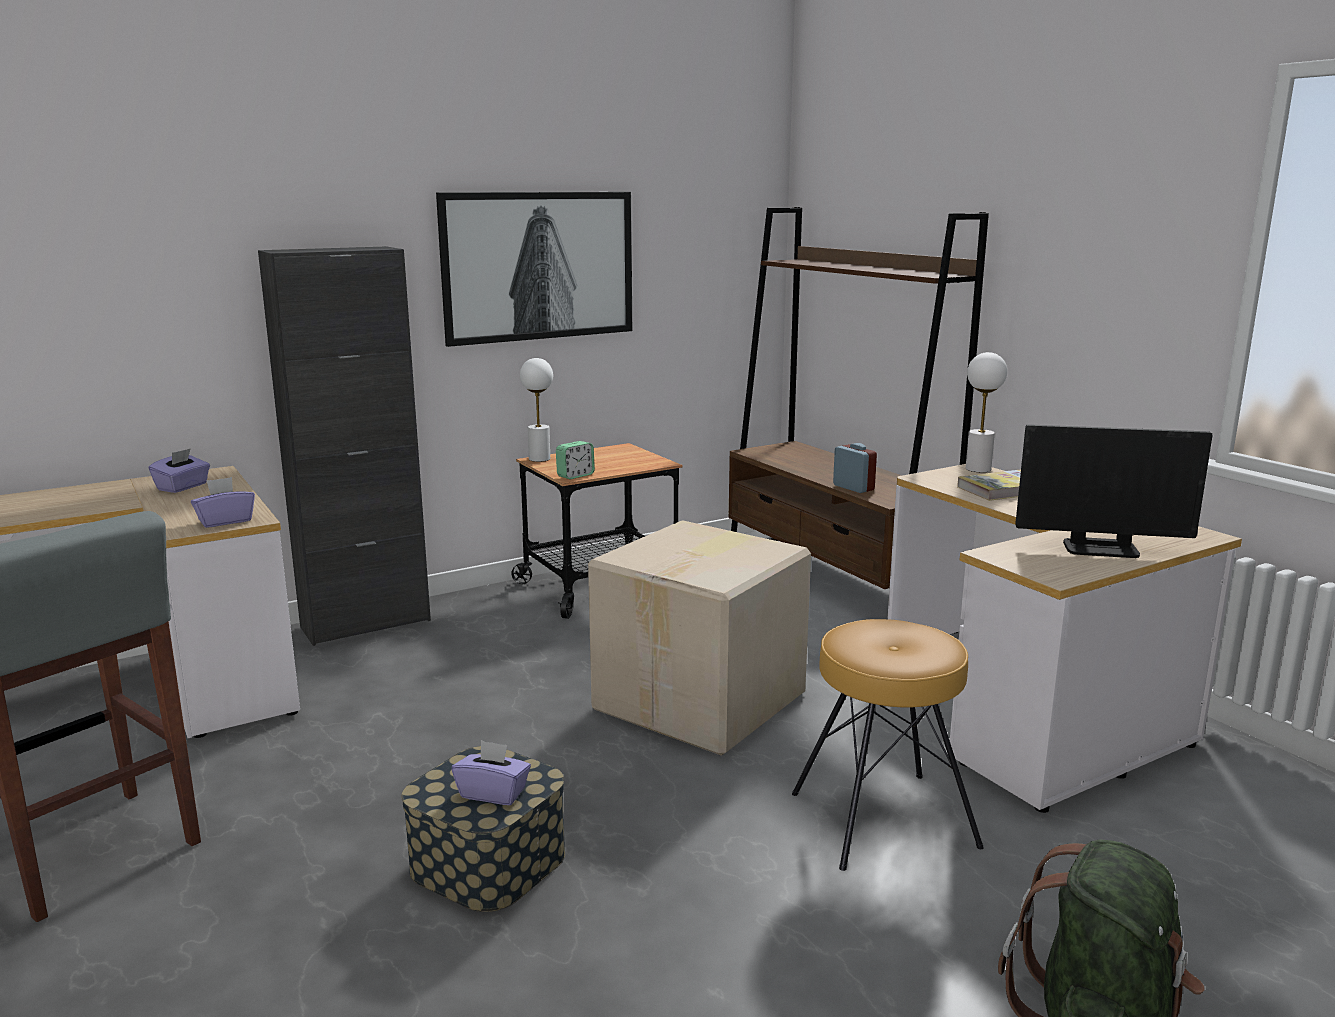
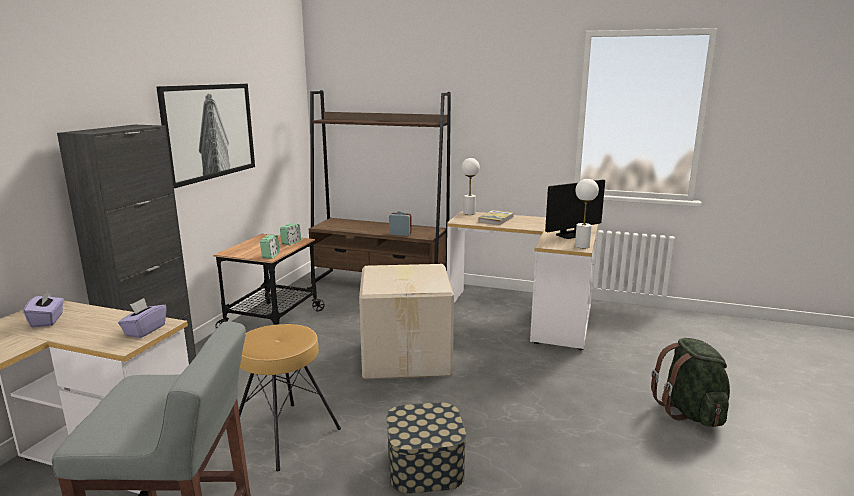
camera: 40 degrees left, 0 degrees up
(493, 793) = (435, 425): purple tissue box -> none
(539, 459) = (229, 252): white table lamp -> white table lamp (582, 246)
(638, 463) = (291, 243): none -> alarm clock
(882, 818) = (541, 374): brown stool -> brown stool (285, 434)

